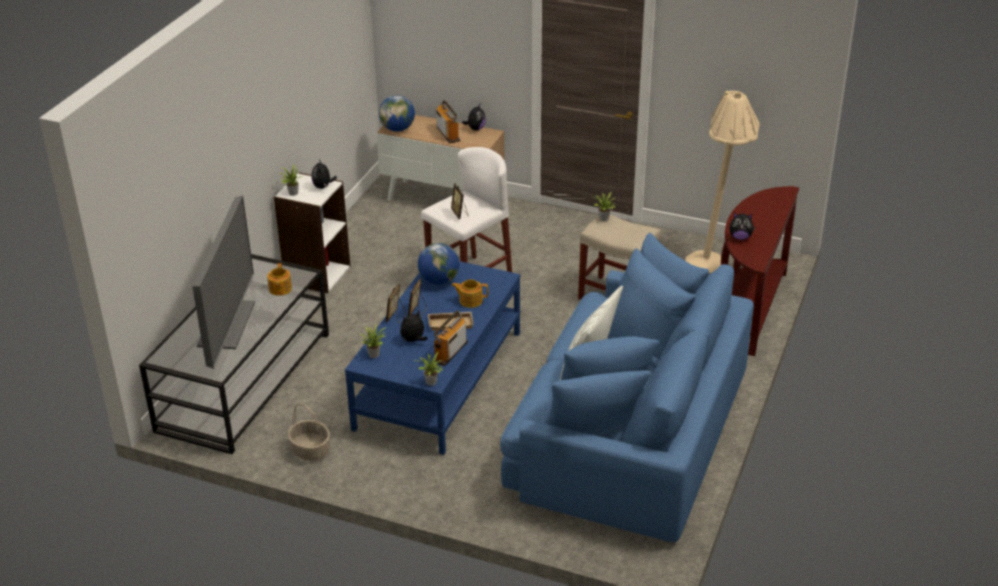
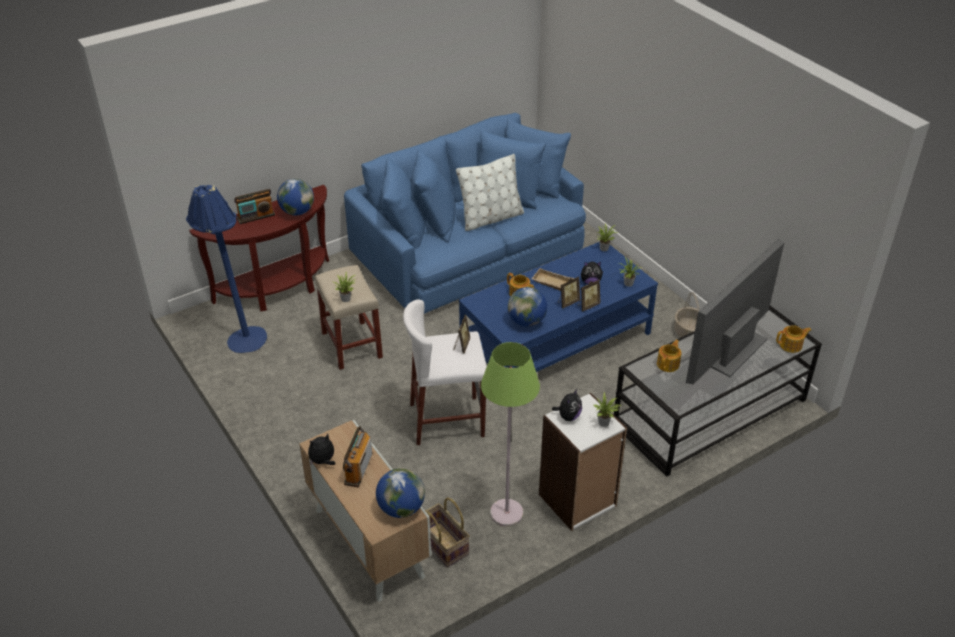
camera: 145 degrees left, 5 degrees up
(169, 350) = (791, 345): none -> teapot
(364, 248) = (507, 513): none -> green floor lamp
(392, 216) = (442, 545): none -> basket
(450, 351) = (572, 263): radio -> radio (256, 216)
(714, 261) = (239, 337): beige floor lamp -> blue floor lamp
(740, 237) = (297, 212): plush toy -> globe

